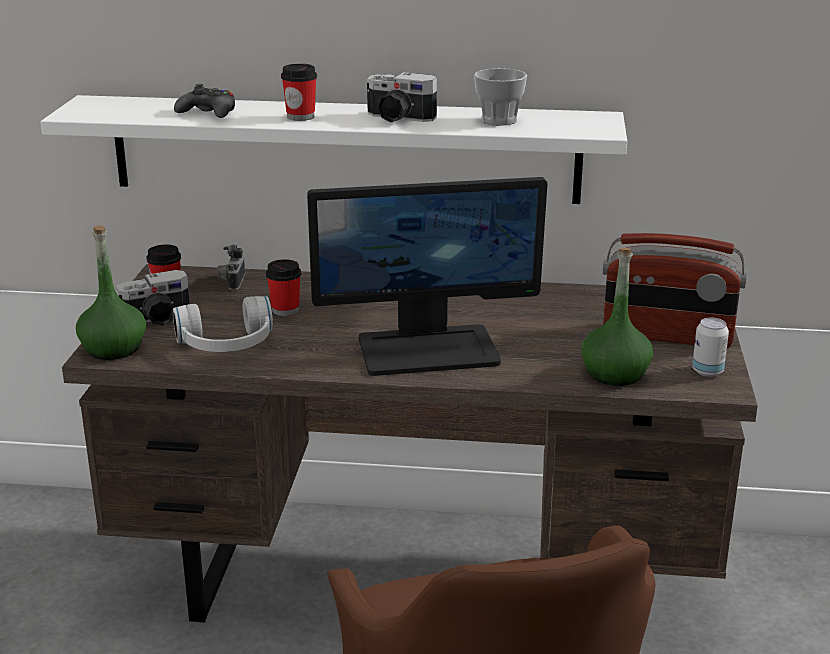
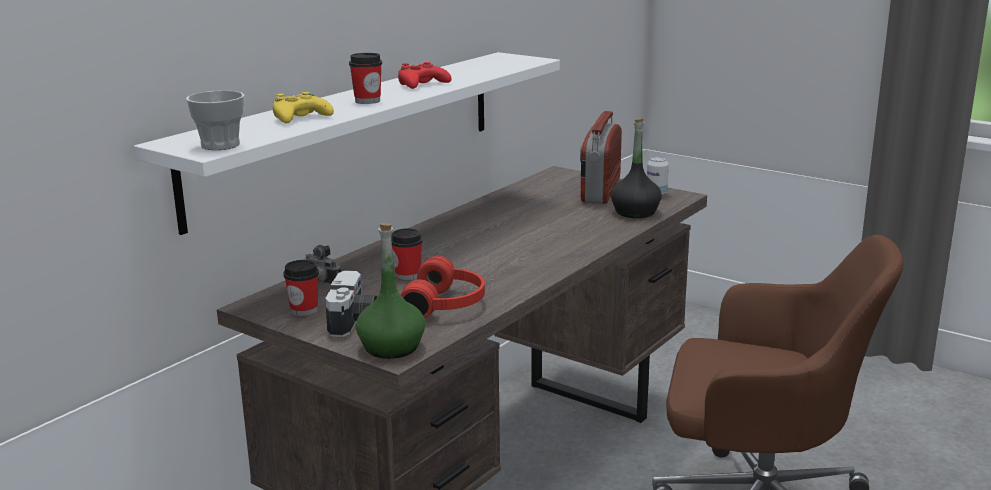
camera: 60 degrees left, 5 degrees down
(208, 113) = (300, 118): black game controller -> yellow game controller
(227, 346) = (447, 305): white headphones -> red headphones
(398, 118) = (422, 84): camera -> red game controller
(428, 349) = (540, 247): monitor -> none
(499, 120) = (471, 70): cup -> cup (220, 145)
(614, 373) = (635, 212): green bottle -> black bottle
(667, 336) = (599, 190): radio -> radio turned 150 degrees clockwise

